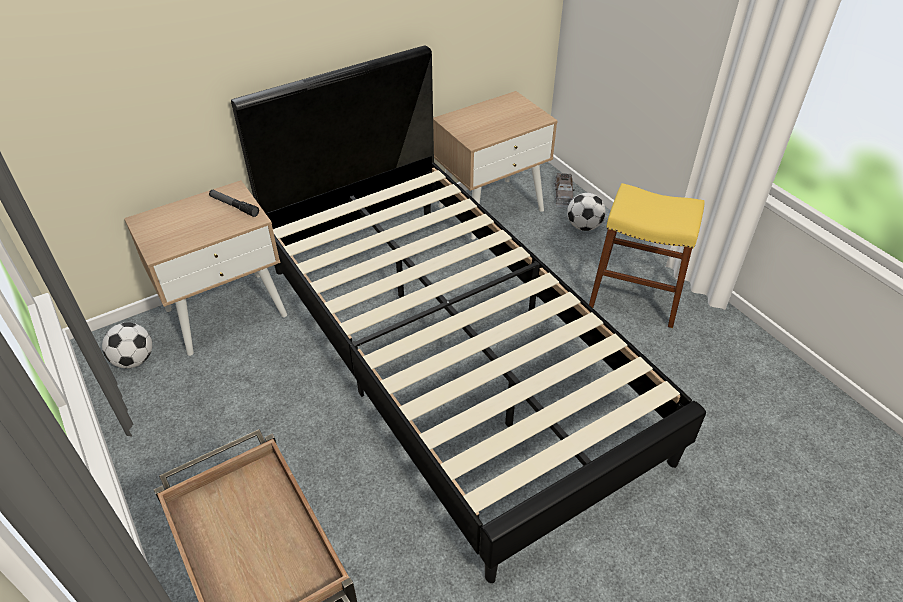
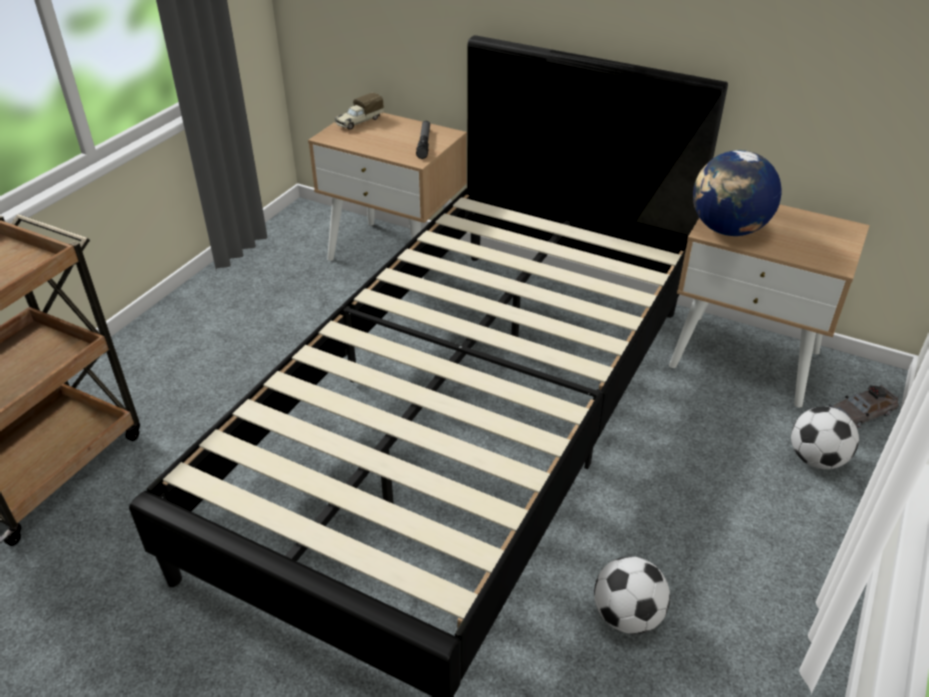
camera: 60 degrees right, 5 degrees down
(134, 360) = (301, 235): football -> football (627, 615)
(153, 226) = (359, 122): none -> toy truck
(478, 134) = (727, 230): none -> globe
(635, 297) = (729, 569): yellow stool -> none

